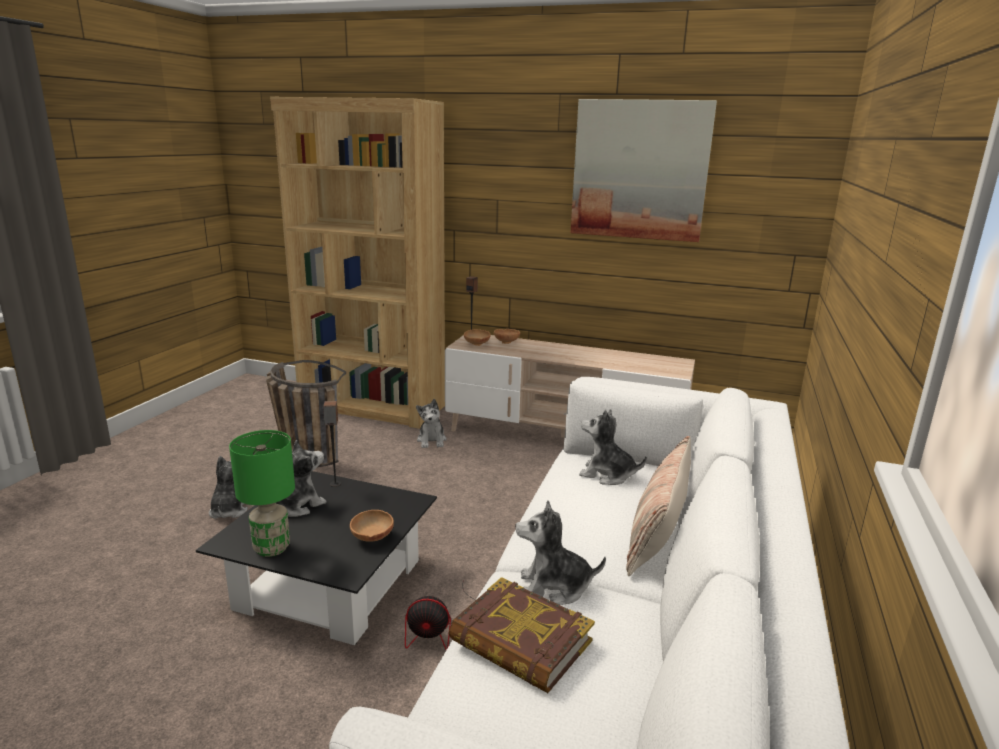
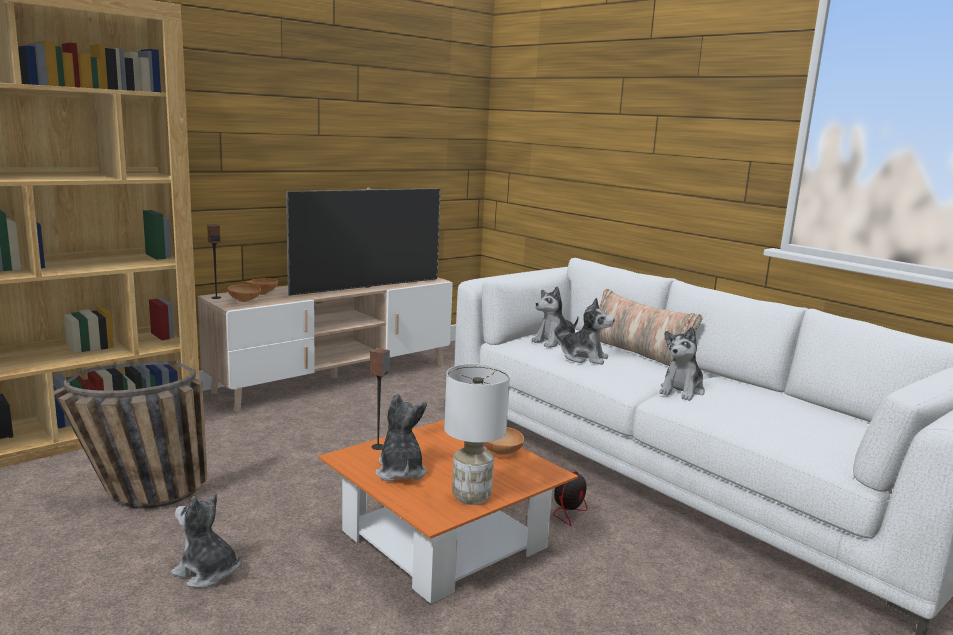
camera: 60 degrees left, 5 degrees down
(272, 548) = (472, 497): green table lamp -> white table lamp
(330, 584) = (443, 540): black coffee table -> orange coffee table
(432, 440) = (240, 425): plush toy -> plush toy (583, 357)
(520, 642) = (739, 410): book -> none
(594, 361) = (366, 287): none -> television
(639, 170) = (360, 100): picture -> none

